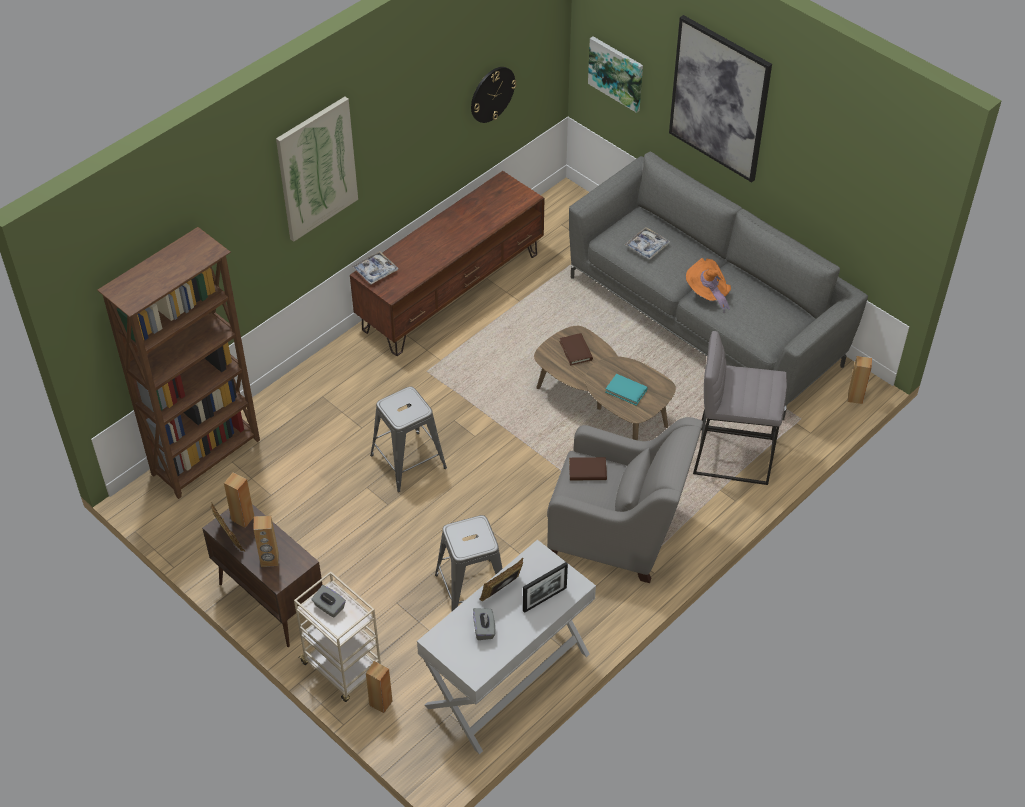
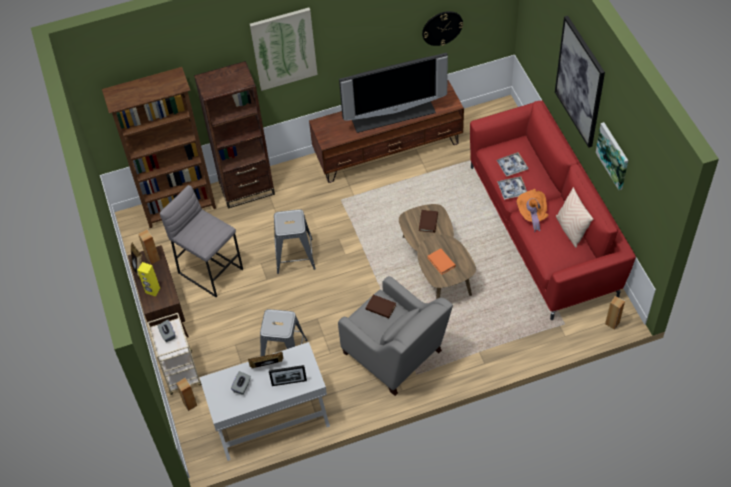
camera: 30 degrees right, 5 degrees up
(269, 560) = (152, 290): brown speaker -> yellow speaker
(288, 401) = (247, 189): none -> brown bookcase
(375, 271) = (325, 123): tray -> tray (512, 190)
(457, 231) = (392, 113): none -> television
(616, 73) = (536, 38): picture -> picture (613, 155)
(626, 391) = (441, 262): turquoise book -> orange book
(705, 319) = (543, 229): grey sofa -> red sofa
(733, 455) = (502, 331): grey stool -> grey stool (211, 270)
(765, 295) = (570, 230): none -> beige pillow

